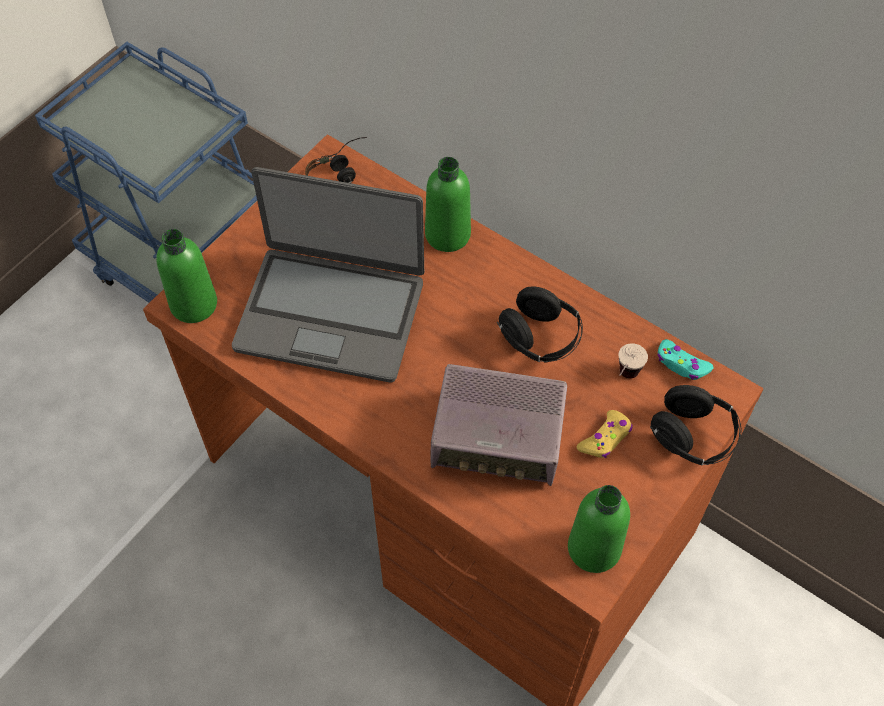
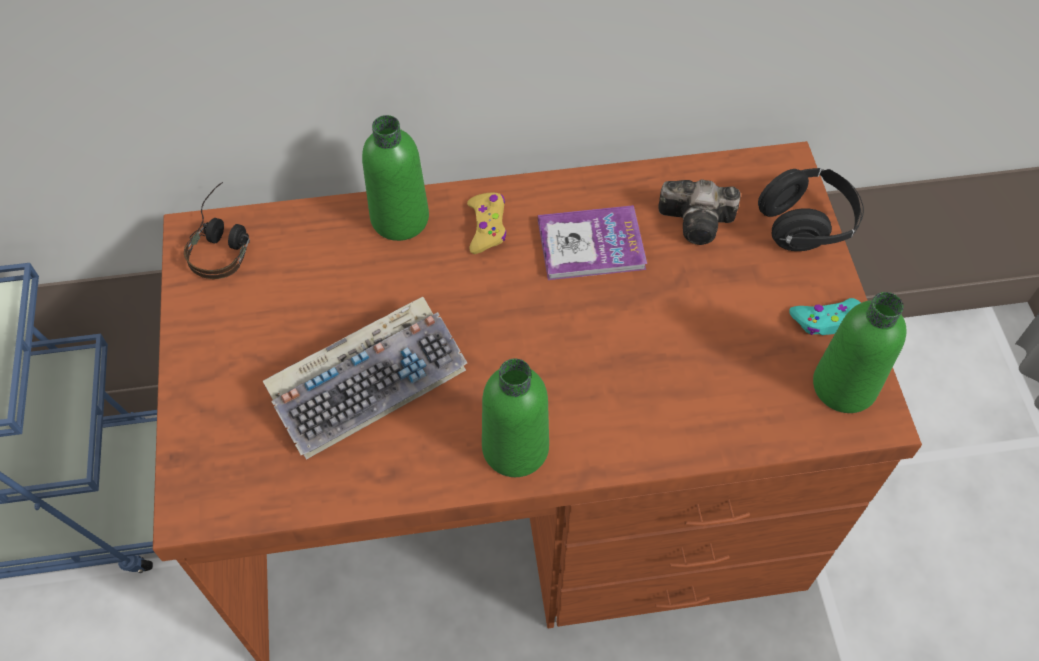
camera: 45 degrees left, 0 degrees up
(193, 304) = (209, 495): green bottle -> green bottle (515, 448)
(331, 313) = (370, 382): laptop -> keyboard
(498, 439) = (660, 364): radio -> none
(540, 338) = (591, 245): black headphones -> book
(605, 439) = (744, 285): yellow game controller -> yellow game controller (487, 227)
(624, 379) = (699, 222): cup -> camera
(681, 364) = (728, 172): turquoise game controller -> turquoise game controller (827, 321)

